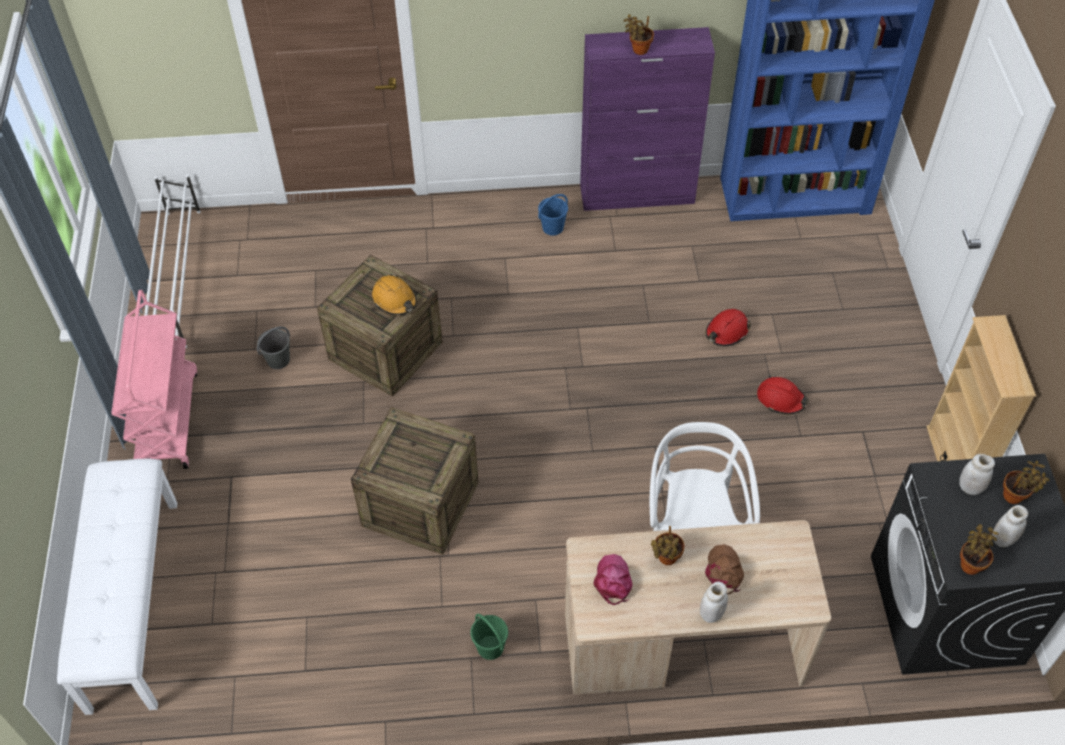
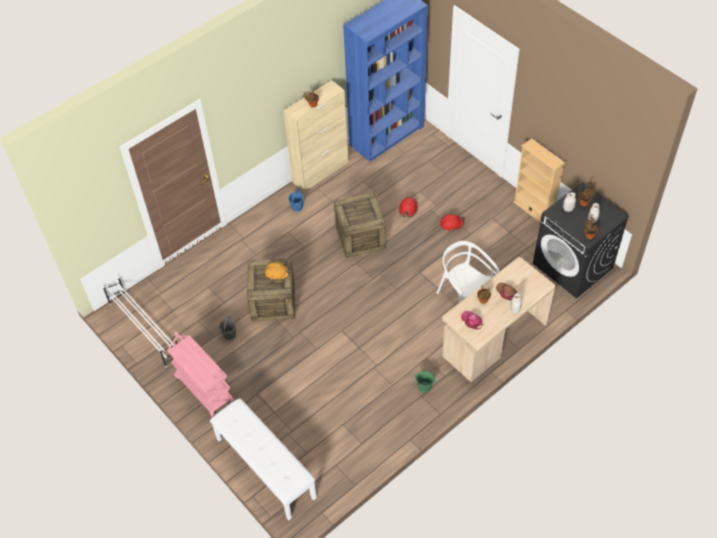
camera: 35 degrees left, 0 degrees up
(420, 504) = (347, 353): crate -> crate (360, 237)
(637, 194) = (320, 172): purple cabinet -> beige cabinet

